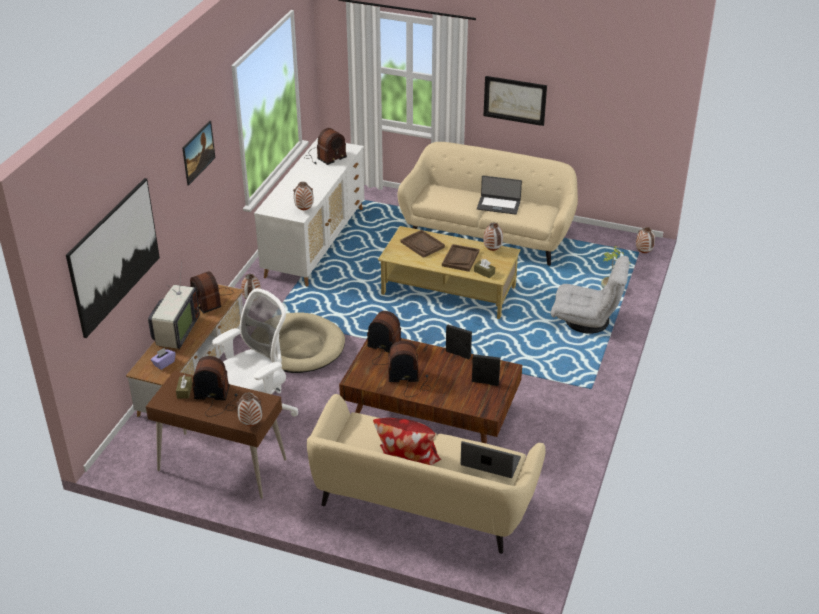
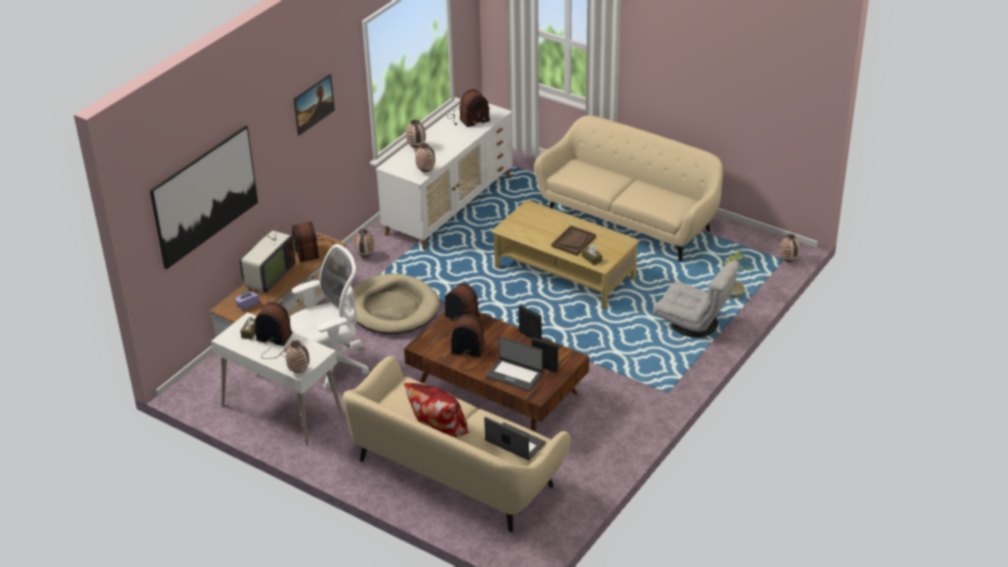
camera: 15 degrees right, 0 degrees up
(222, 465) = (281, 409): brown desk -> white desk
(422, 245) = (541, 222): brown tray -> none
(493, 250) = (610, 237): vase -> vase (416, 147)
(498, 205) = (636, 190): laptop -> laptop (514, 374)
(515, 100) = (669, 81): picture -> none

